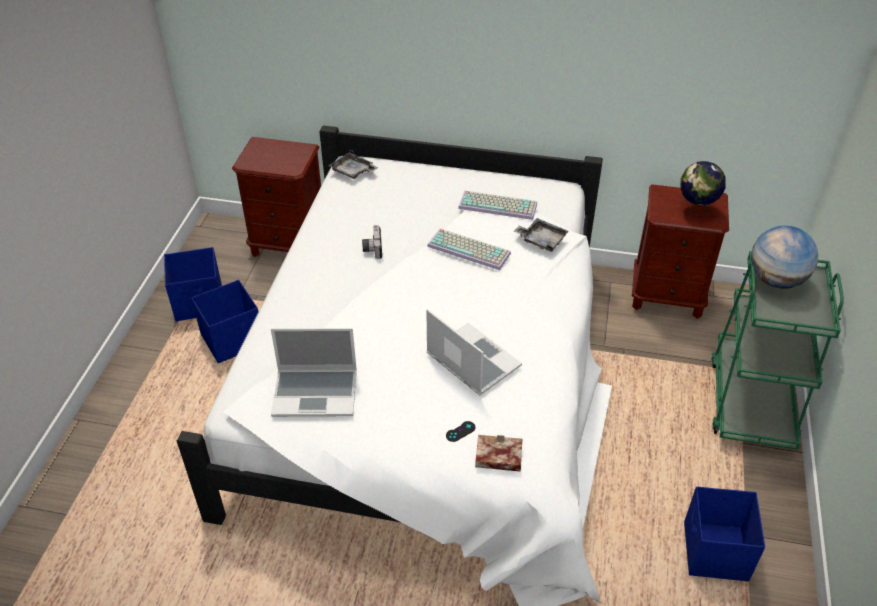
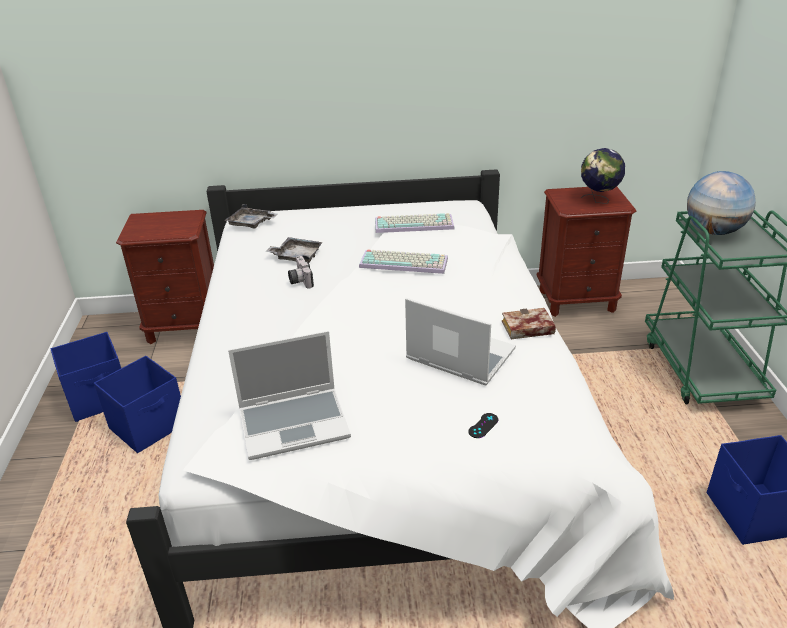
camera: 15 degrees left, 10 degrees down
(496, 457) = (538, 443): book -> book (526, 329)
(541, 240) = (471, 243): grey tray -> grey tray (296, 256)

